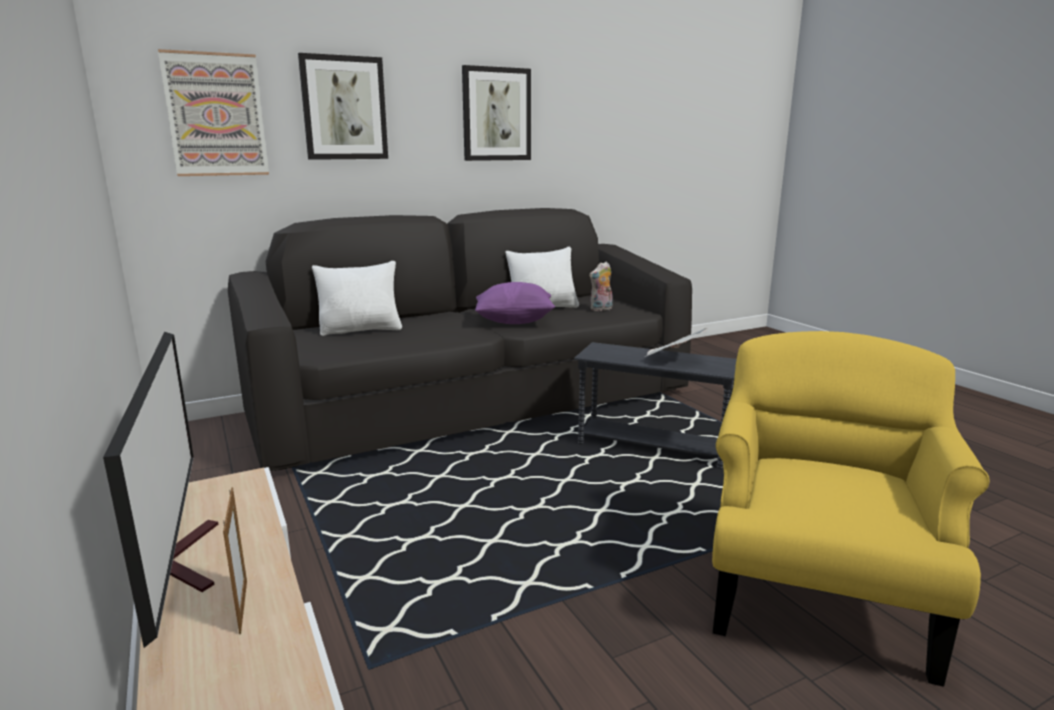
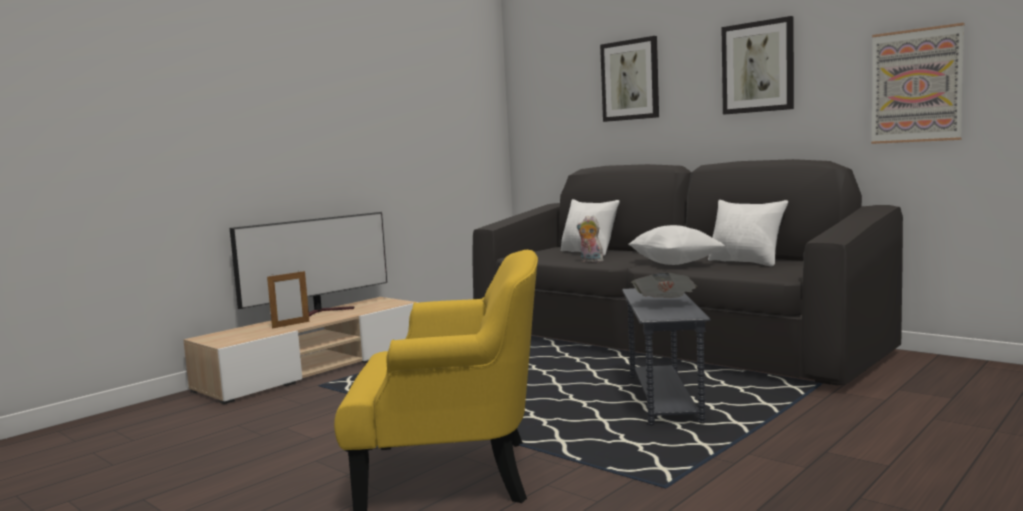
camera: 70 degrees right, 10 degrees down
(216, 115) = (557, 95): picture -> picture (916, 86)
(514, 322) = (674, 263): purple pillow -> white pillow
(601, 309) = (778, 270): plush toy -> plush toy (590, 261)

